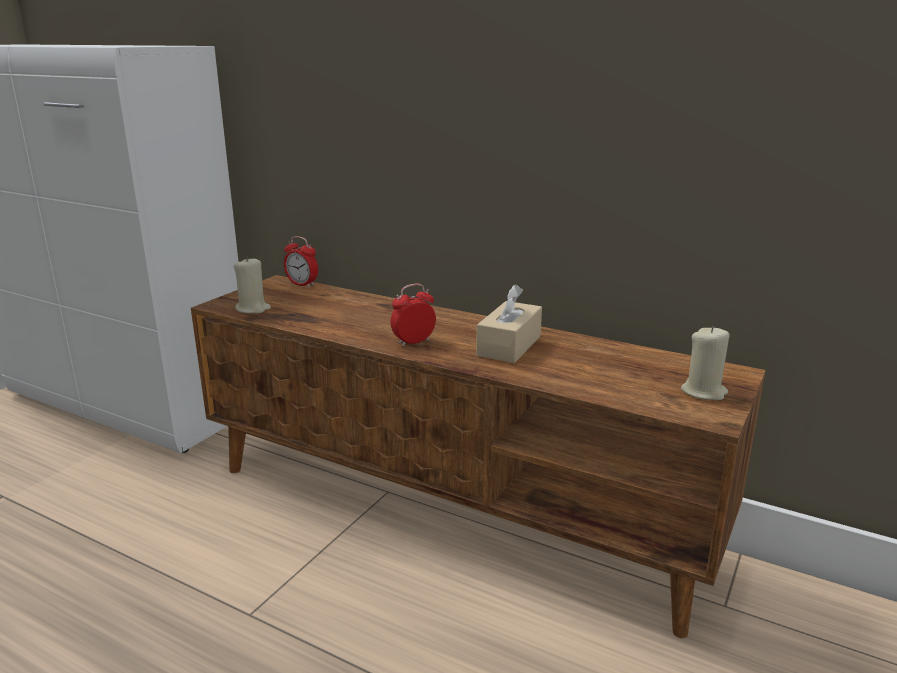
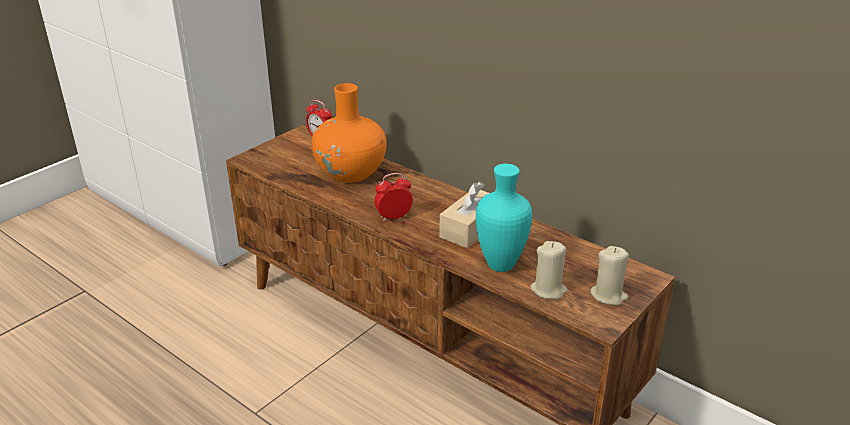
camera: 10 degrees right, 10 degrees up
(253, 309) = (275, 166): beige candle -> beige candle (548, 290)
(347, 309) = (350, 173): none -> orange vase
(563, 374) = (502, 264): none -> turquoise vase

